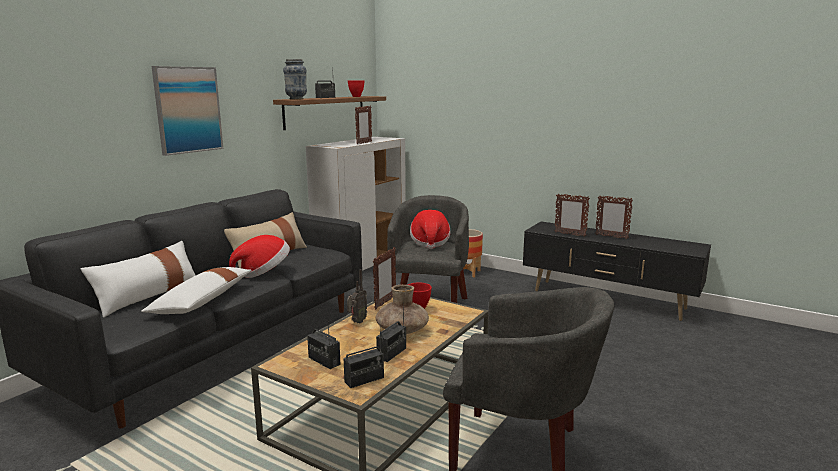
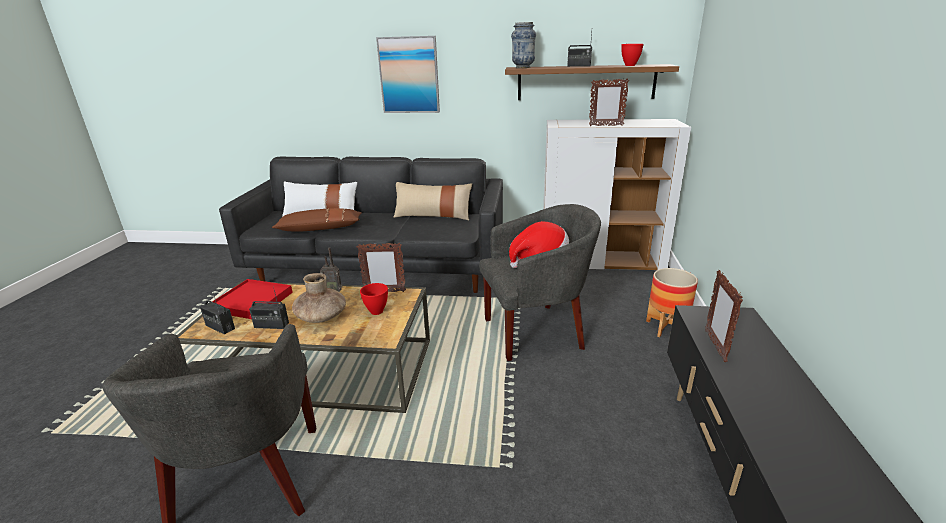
camera: 65 degrees right, 10 degrees up
(202, 301) = (320, 229): white pillow -> brown pillow
(263, 273) = (390, 226): hat -> none
(324, 361) = (252, 302): radio -> red tray
(611, 236) = (769, 392): picture frame -> none

